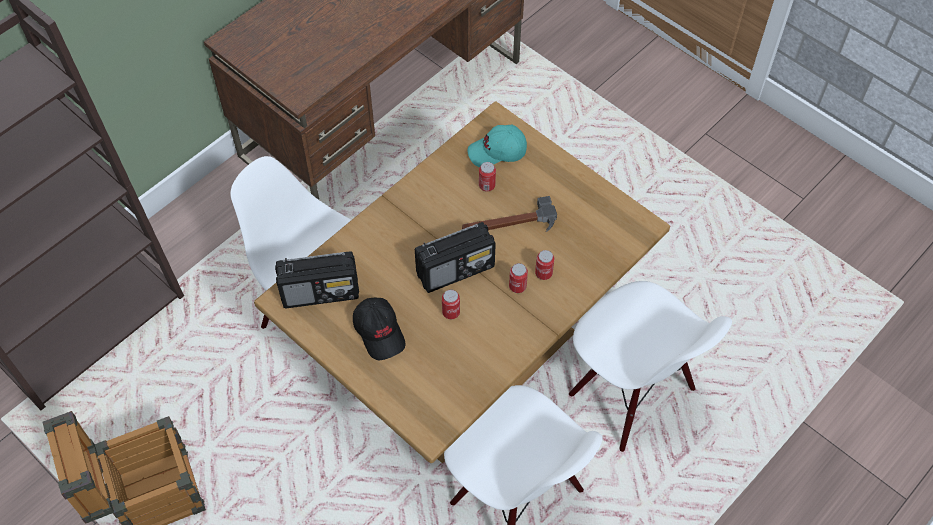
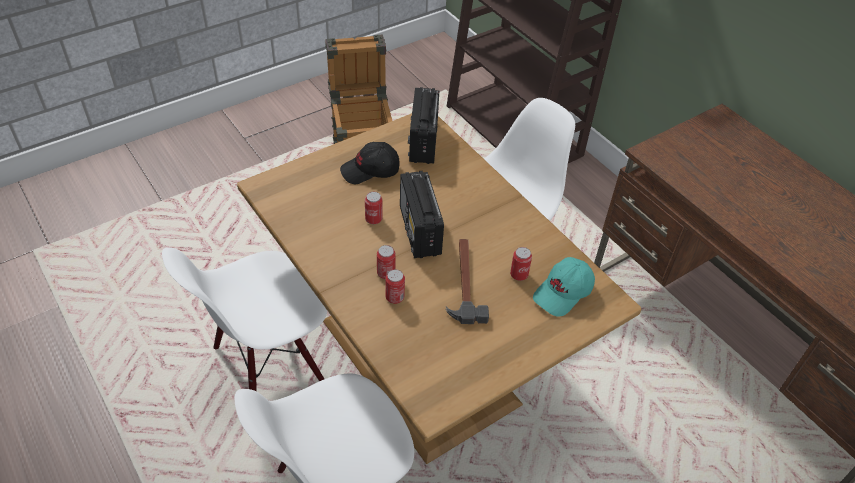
camera: 100 degrees right, 10 degrees down
(497, 152) = (563, 293): turquoise cap -> turquoise cap turned 135 degrees counterclockwise

